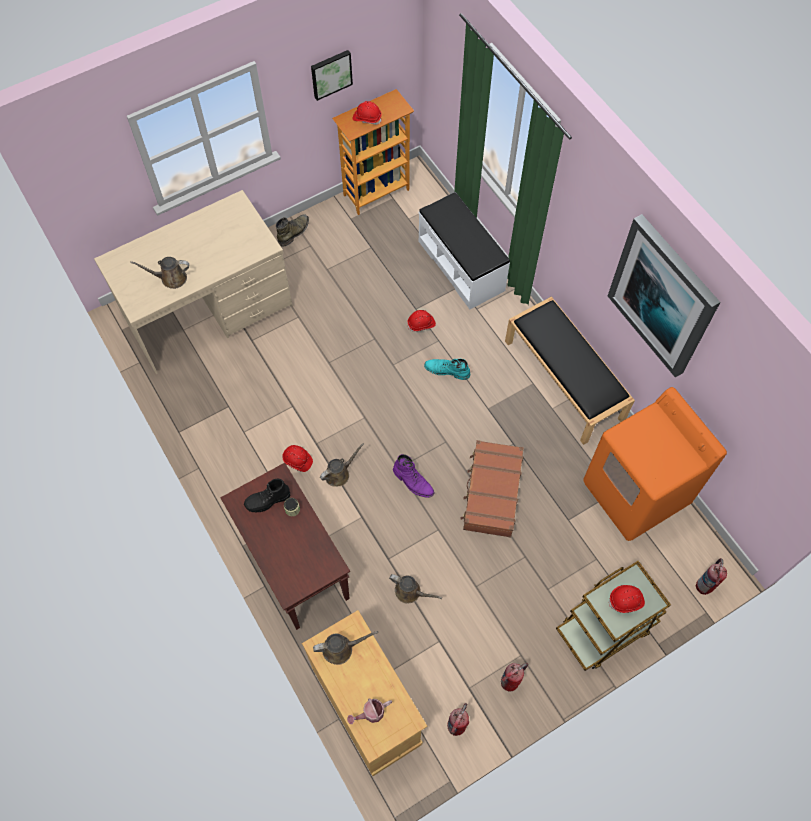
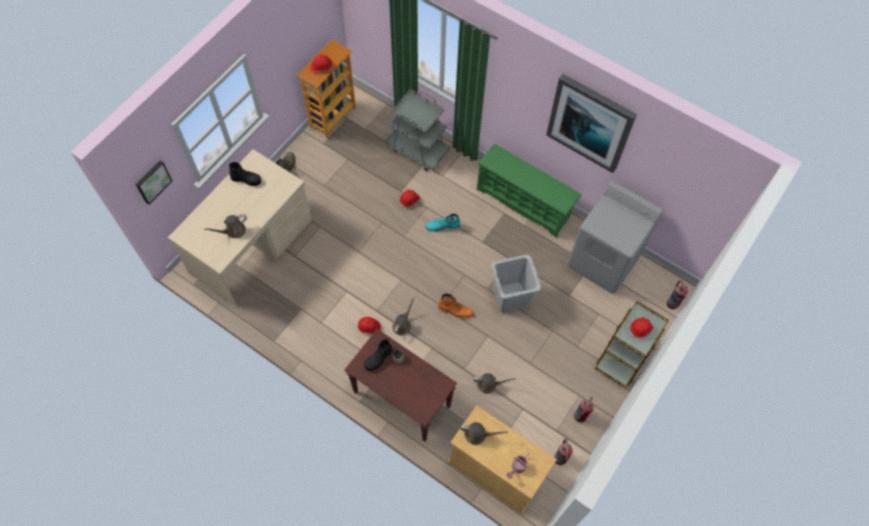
camera: 25 degrees left, 0 degrees up
(216, 223) = (246, 179): none -> black boot
(331, 73) = (291, 44): picture -> picture (152, 181)
(341, 648) = (477, 434): brown watering can -> brown watering can turned 45 degrees clockwise
(413, 482) = (455, 310): purple boot -> orange boot
(461, 265) = (418, 149): white bench -> grey cart
(491, 493) = (511, 297): brown suitcase -> grey laundry basket
(565, 380) = (524, 203): black bench -> green shoe rack
(635, 493) = (603, 261): orange washing machine -> grey washing machine

